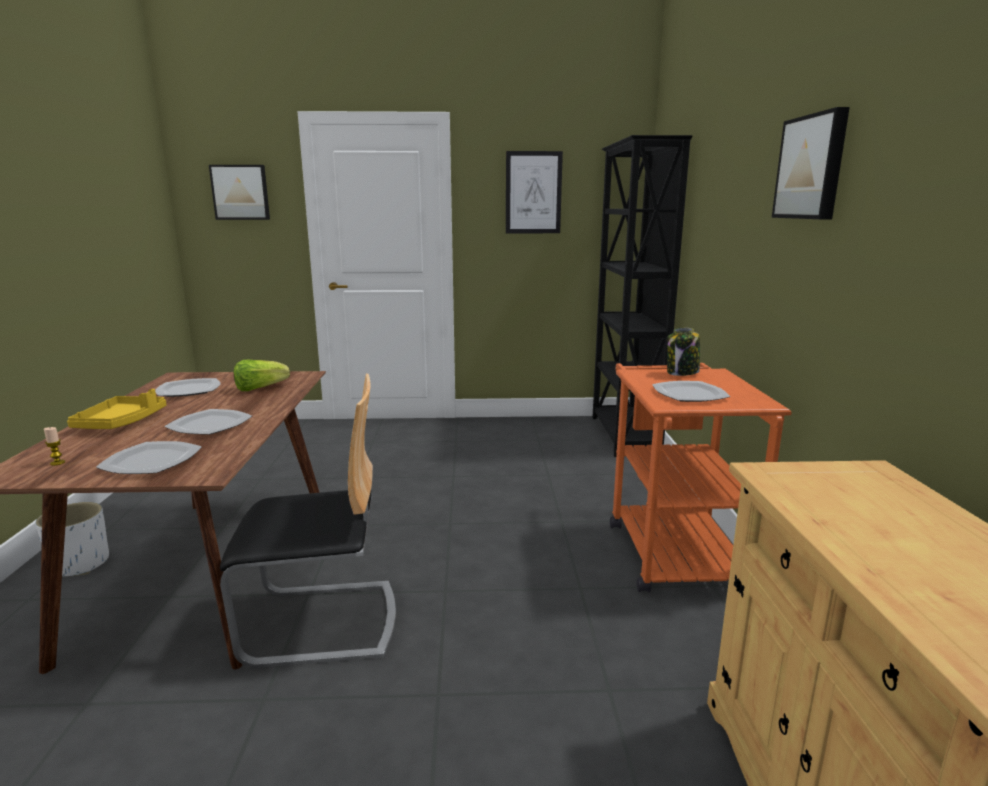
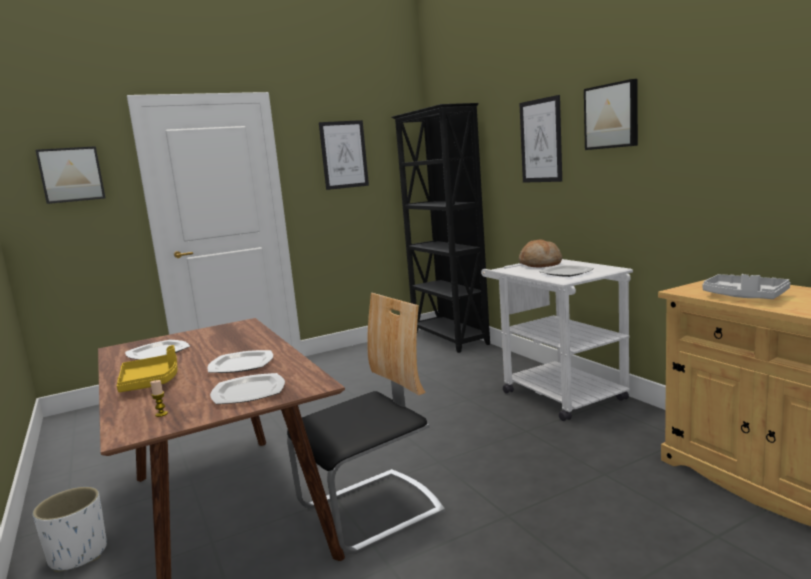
camera: 25 degrees left, 5 degrees down
(260, 388) = (225, 338): lettuce -> none
(672, 547) = (555, 392): orange cart -> white cart
(682, 373) = (540, 264): jar -> bread
(738, 197) = (541, 141): none -> picture
(839, 515) = (744, 297): none -> grey tray

